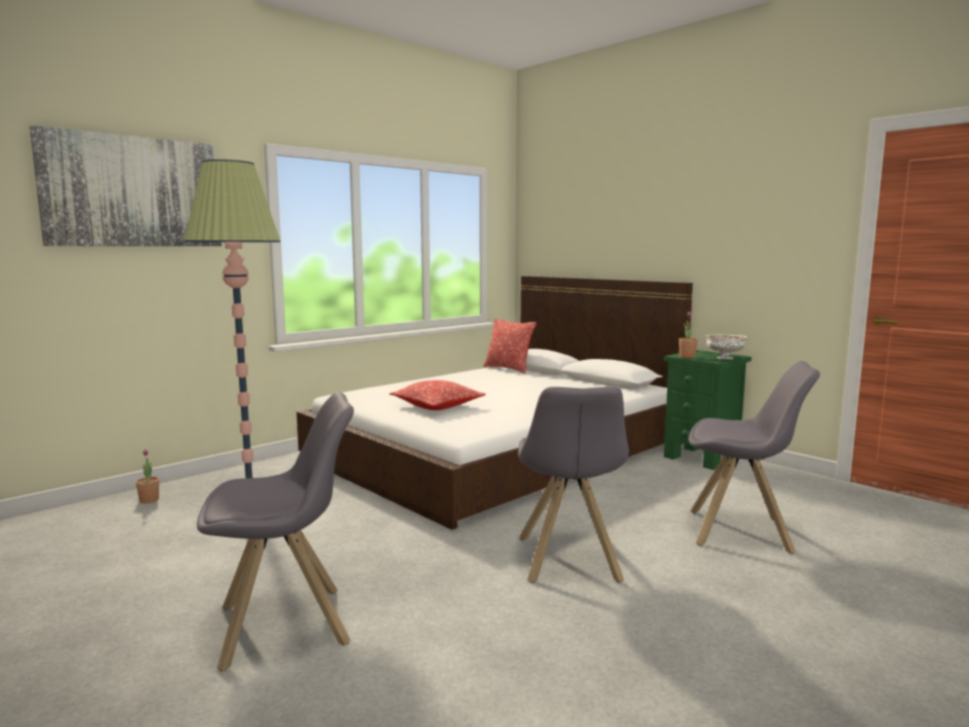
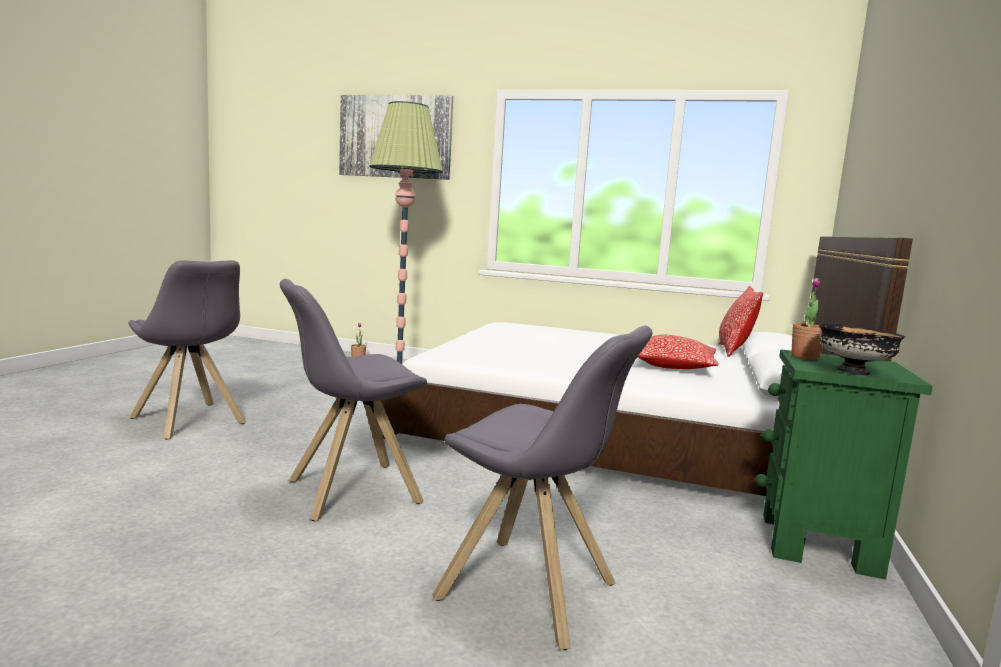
camera: 60 degrees right, 0 degrees up
(437, 406) = (516, 344): pillow -> pillow (674, 366)
(724, 358) = (853, 371): white bowl -> black bowl
(740, 531) = (529, 590): grey chair -> grey chair turned 45 degrees counterclockwise

